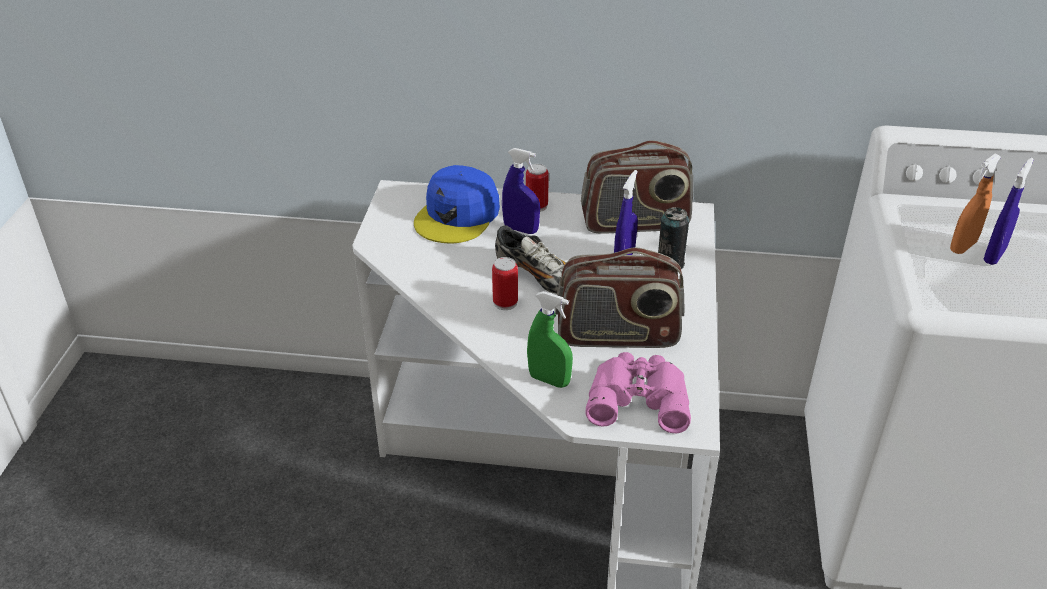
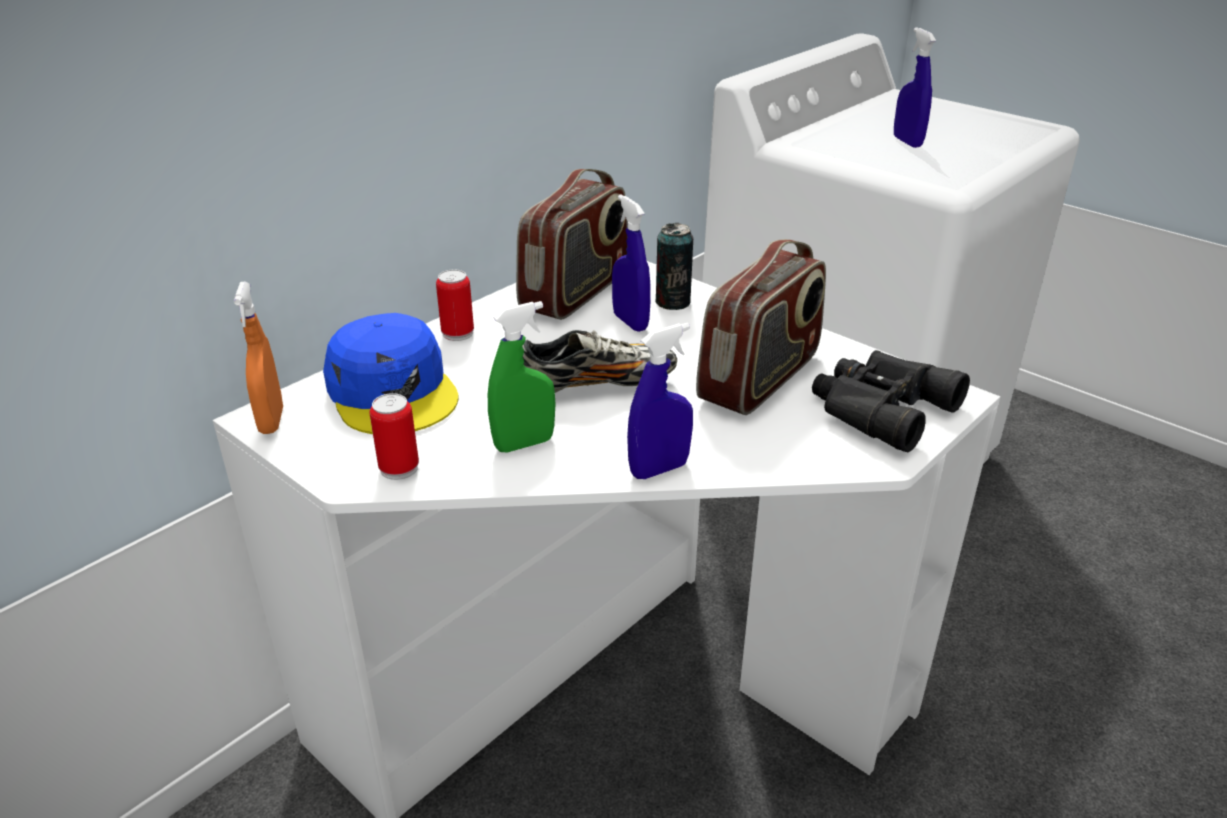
camera: 55 degrees left, 5 degrees down
(505, 302) = (616, 426): can -> can (399, 468)
(520, 229) = (487, 360): blue spray bottle -> blue spray bottle (659, 469)
(549, 380) = (797, 453): green spray bottle -> green spray bottle (524, 444)
(638, 397) = (878, 408): pink binoculars -> black binoculars
(963, 246) = (882, 146): orange spray bottle -> orange spray bottle (271, 421)

